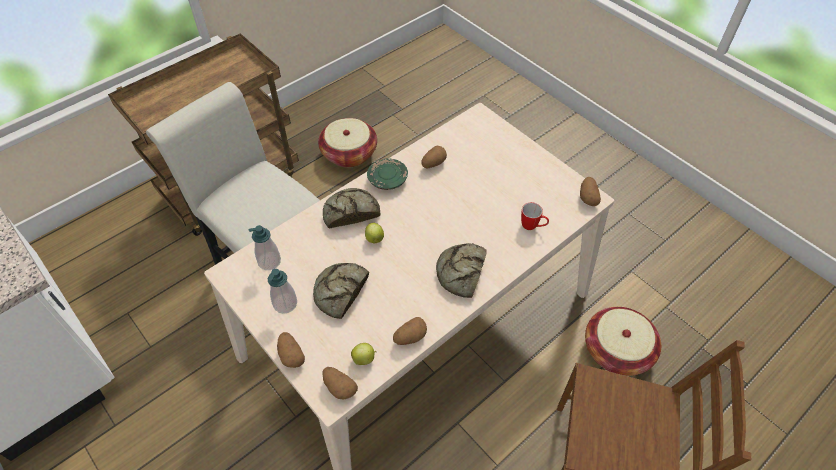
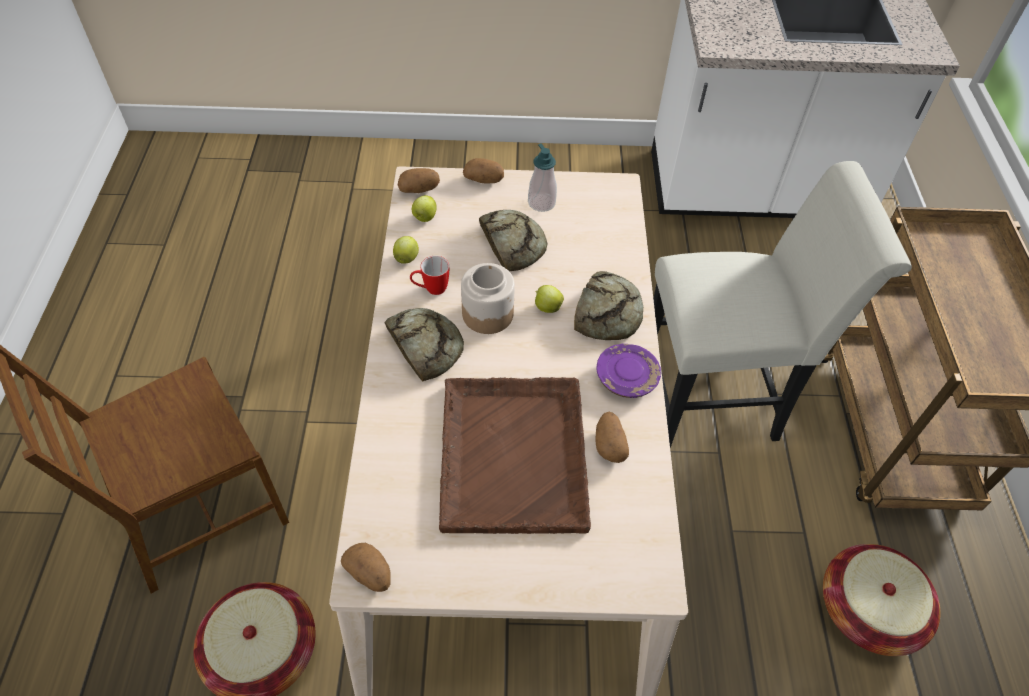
camera: 130 degrees right, 0 degrees up
(269, 261) = (604, 218): soap dispenser -> none
(387, 179) = (626, 378): green plate -> purple plate
(408, 262) = (487, 314): none -> jar
(410, 337) = (406, 258): potato -> apple
(478, 192) = (513, 453): none -> brown tray
(532, 227) = (401, 463): mug -> mug (430, 289)

